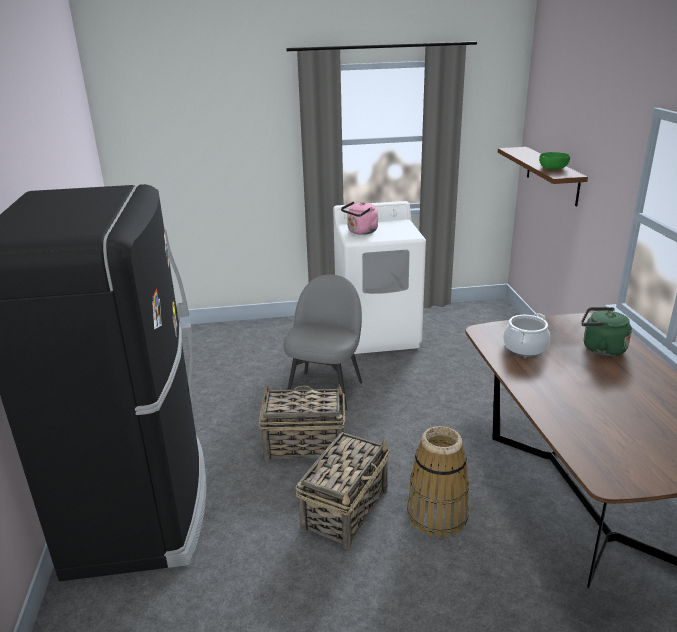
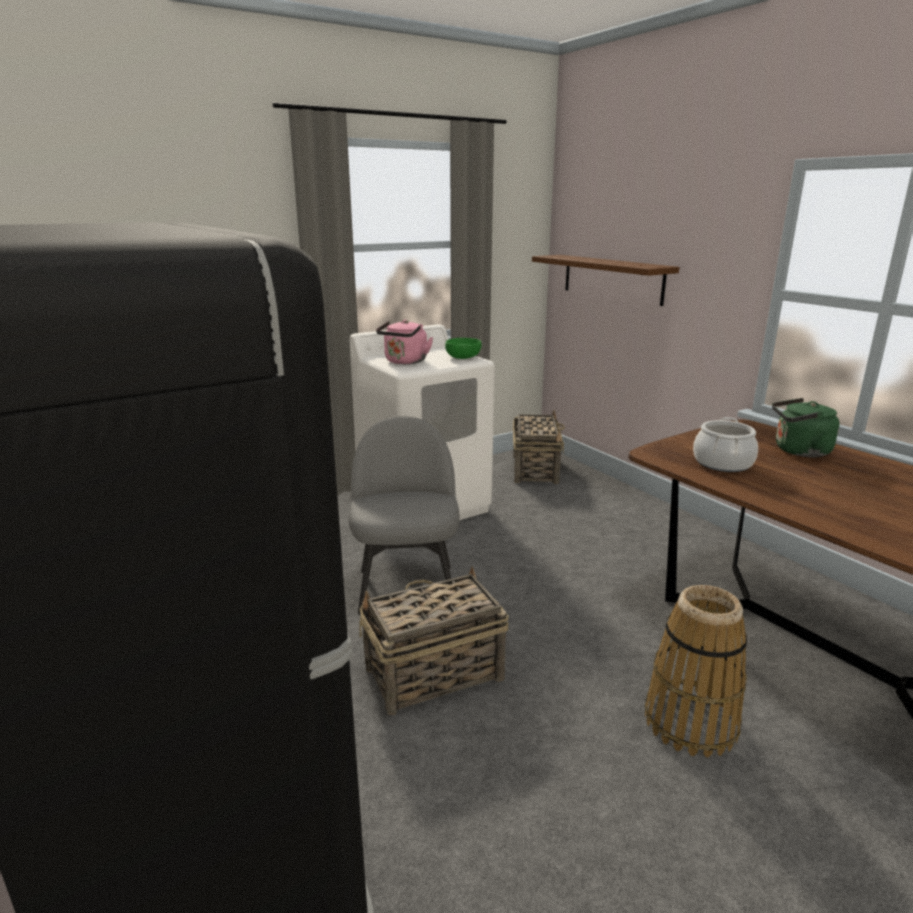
camera: 25 degrees left, 5 degrees down
(345, 509) = (566, 755): basket -> basket (535, 469)
(553, 168) = (629, 263): green bowl -> green bowl (463, 357)

